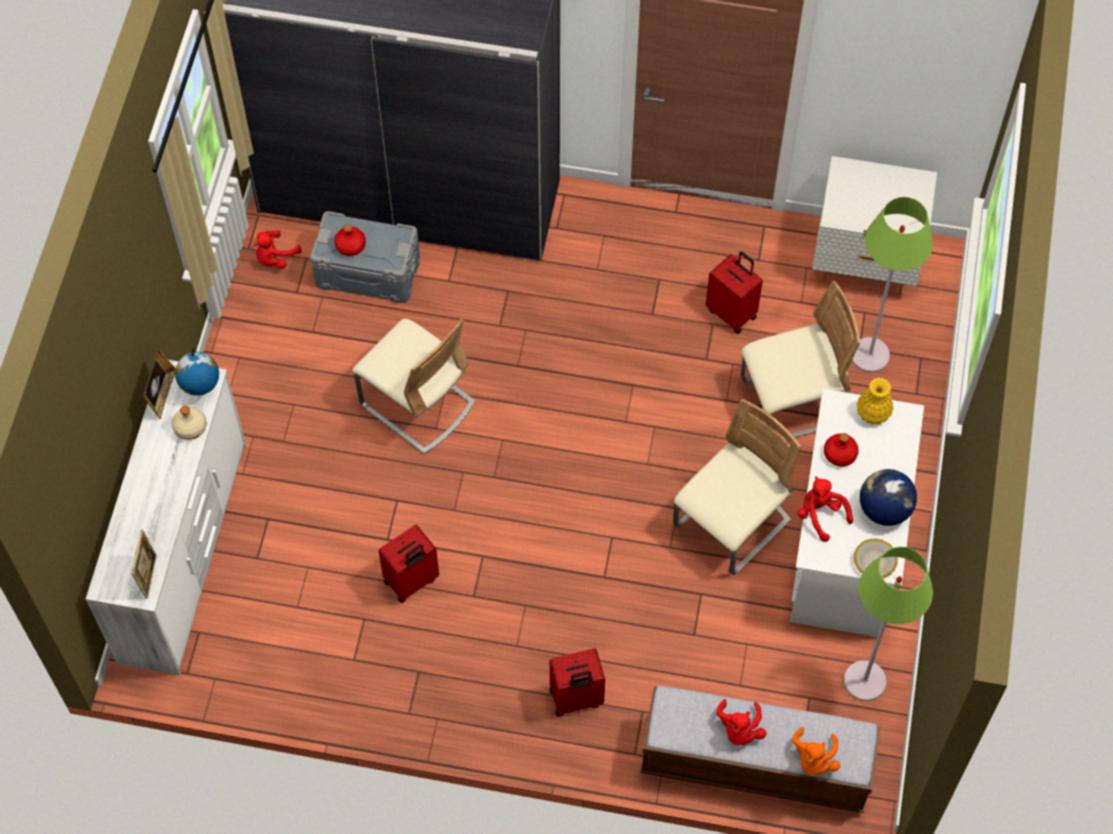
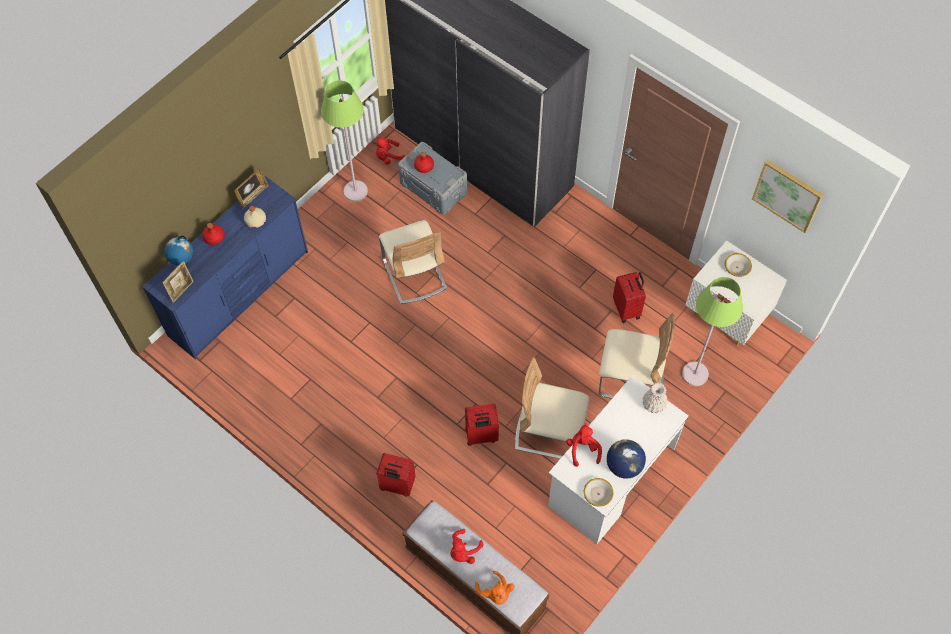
camera: 30 degrees right, 0 degrees up
(185, 551) = (240, 293): white dresser -> blue dresser
(201, 389) = (275, 202): globe -> globe (183, 262)
(411, 581) = (349, 371): red suitcase -> red suitcase (481, 436)
(731, 524) = (549, 431): beige chair -> beige chair turned 150 degrees counterclockwise
(814, 759) = (495, 593): orange plush toy -> orange plush toy turned 75 degrees counterclockwise
(840, 454) = (618, 419): red bottle -> red bottle (214, 238)
(864, 681) = (570, 565): green floor lamp -> green floor lamp (355, 191)
(866, 185) = (737, 267): none -> bowl
(872, 413) = (653, 404): yellow vase -> white vase
(914, 56) = (787, 195): none -> picture

